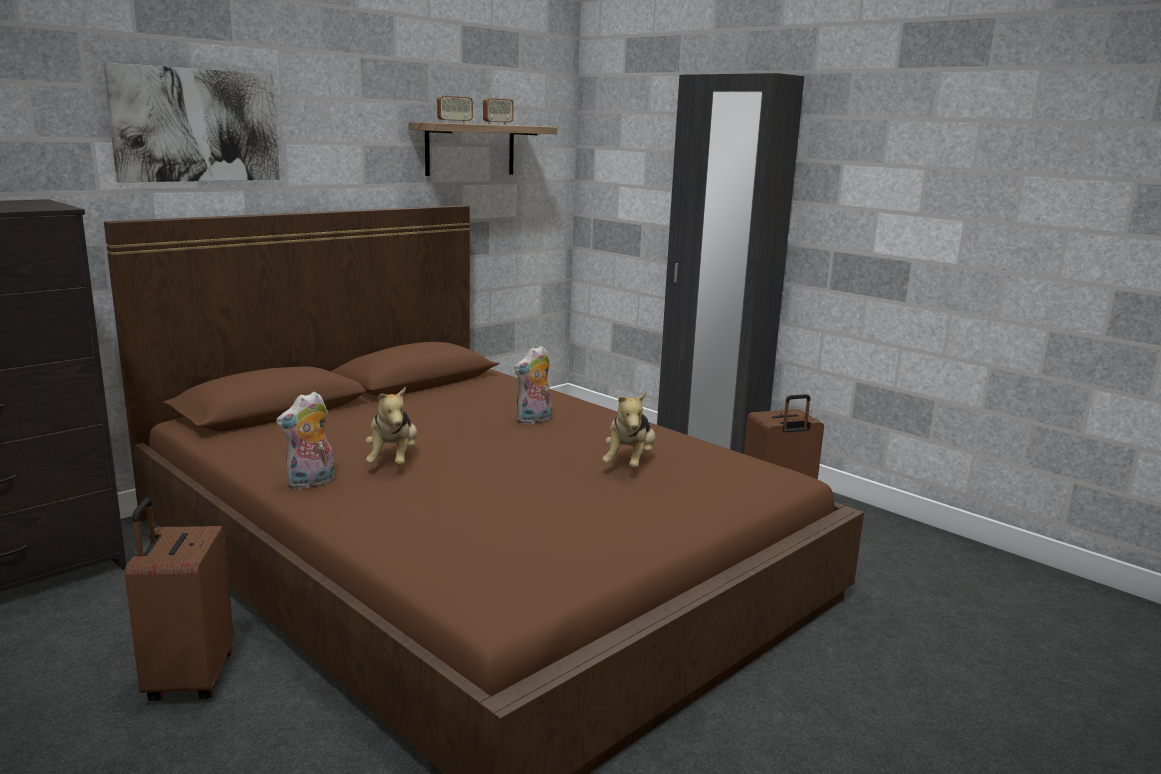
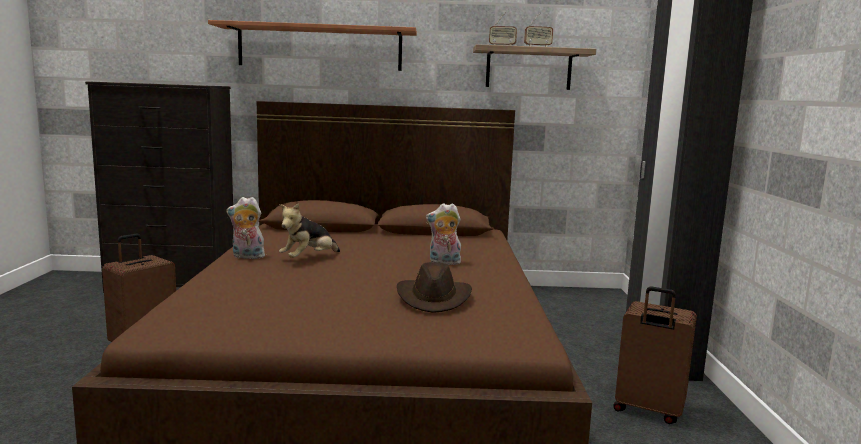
camera: 45 degrees right, 5 degrees down
(196, 125) = (320, 48): picture -> shelf
(630, 463) = (434, 298): plush toy -> brown hat

